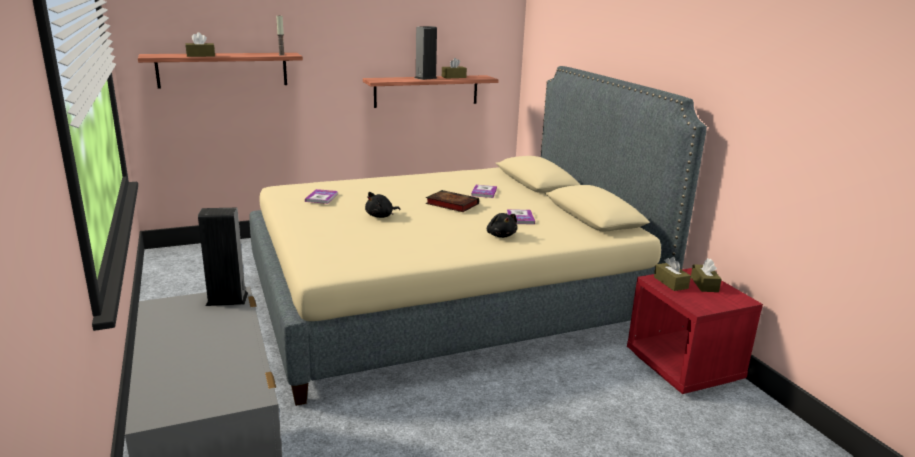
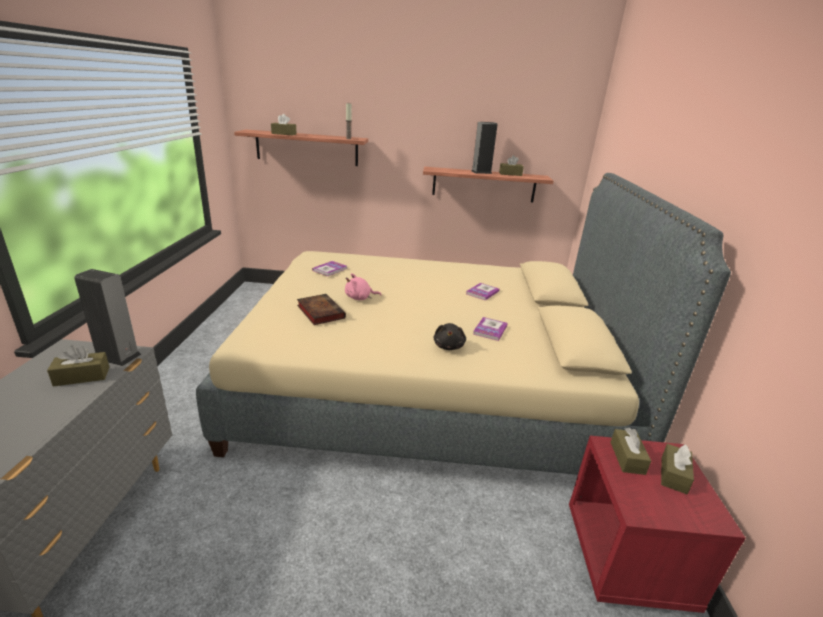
camera: 25 degrees right, 5 degrees up
(218, 319) = (82, 376): none -> brown tissue box
(381, 216) = (360, 298): black plush toy -> pink plush toy
(450, 204) = (435, 299): book -> book (319, 311)

